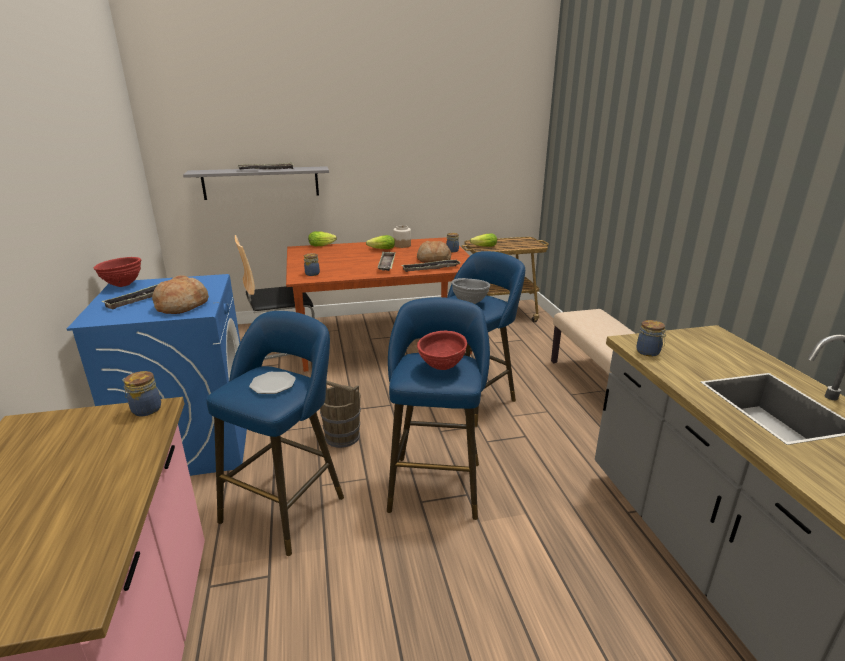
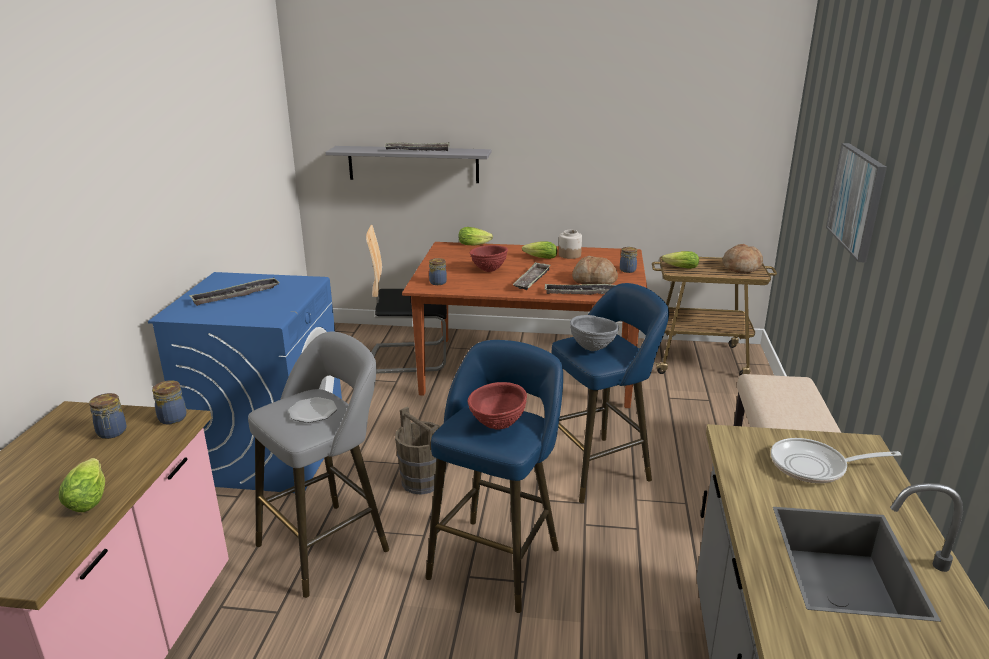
camera: 20 degrees right, 0 degrees up
(99, 501) = (89, 496): none -> lettuce
(123, 285) = (222, 278): red bowl -> red bowl (488, 270)
(182, 305) = (260, 310): bread -> bread (741, 267)
(287, 505) = (329, 544): blue stool -> grey stool
(631, 174) = (857, 200): none -> picture
(649, 352) = (741, 455): jar -> jar (112, 433)
(699, 351) = (814, 466): none -> frying pan

